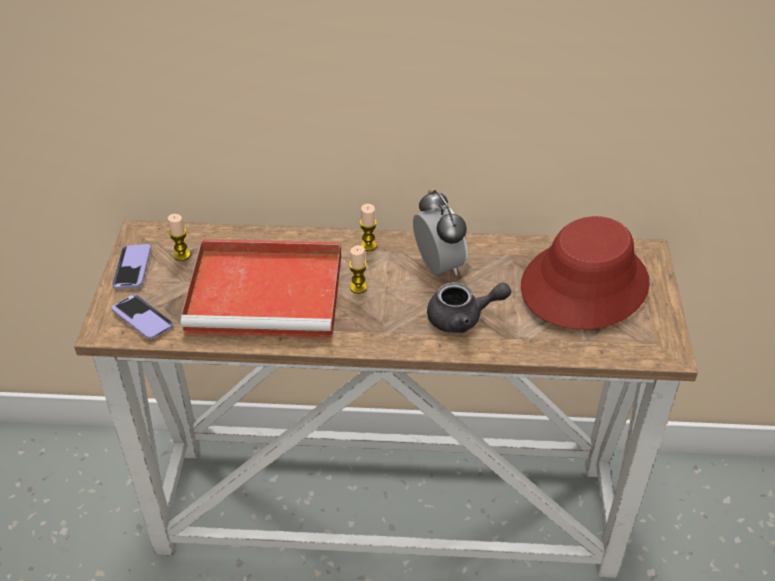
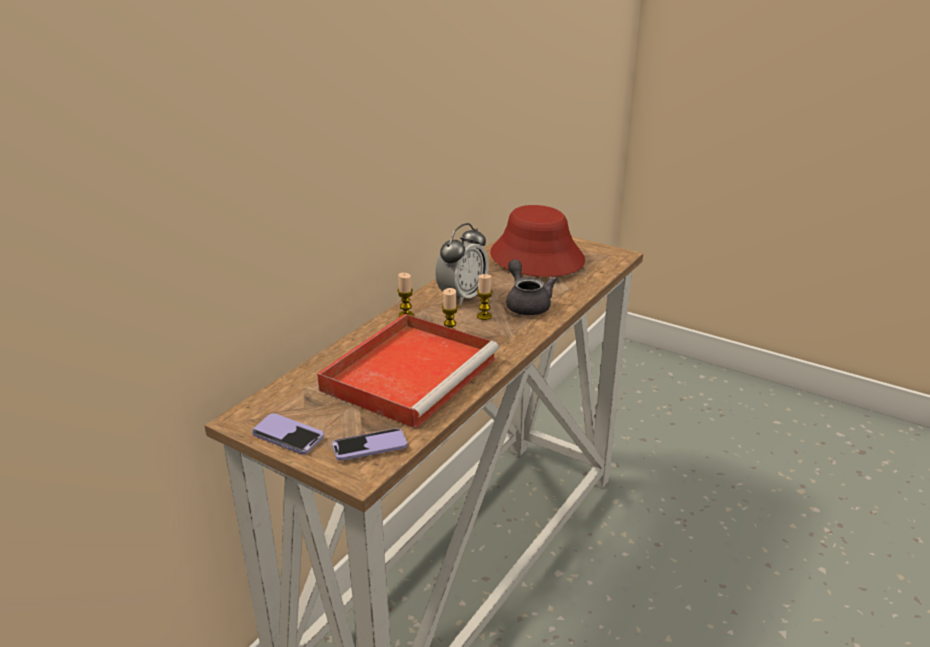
camera: 60 degrees left, 15 degrees down
(182, 255) = (306, 403): candle -> candle (484, 316)
(438, 266) = (462, 296): alarm clock -> alarm clock turned 120 degrees clockwise
(463, 318) = (526, 304): grey teapot -> grey teapot turned 45 degrees counterclockwise

